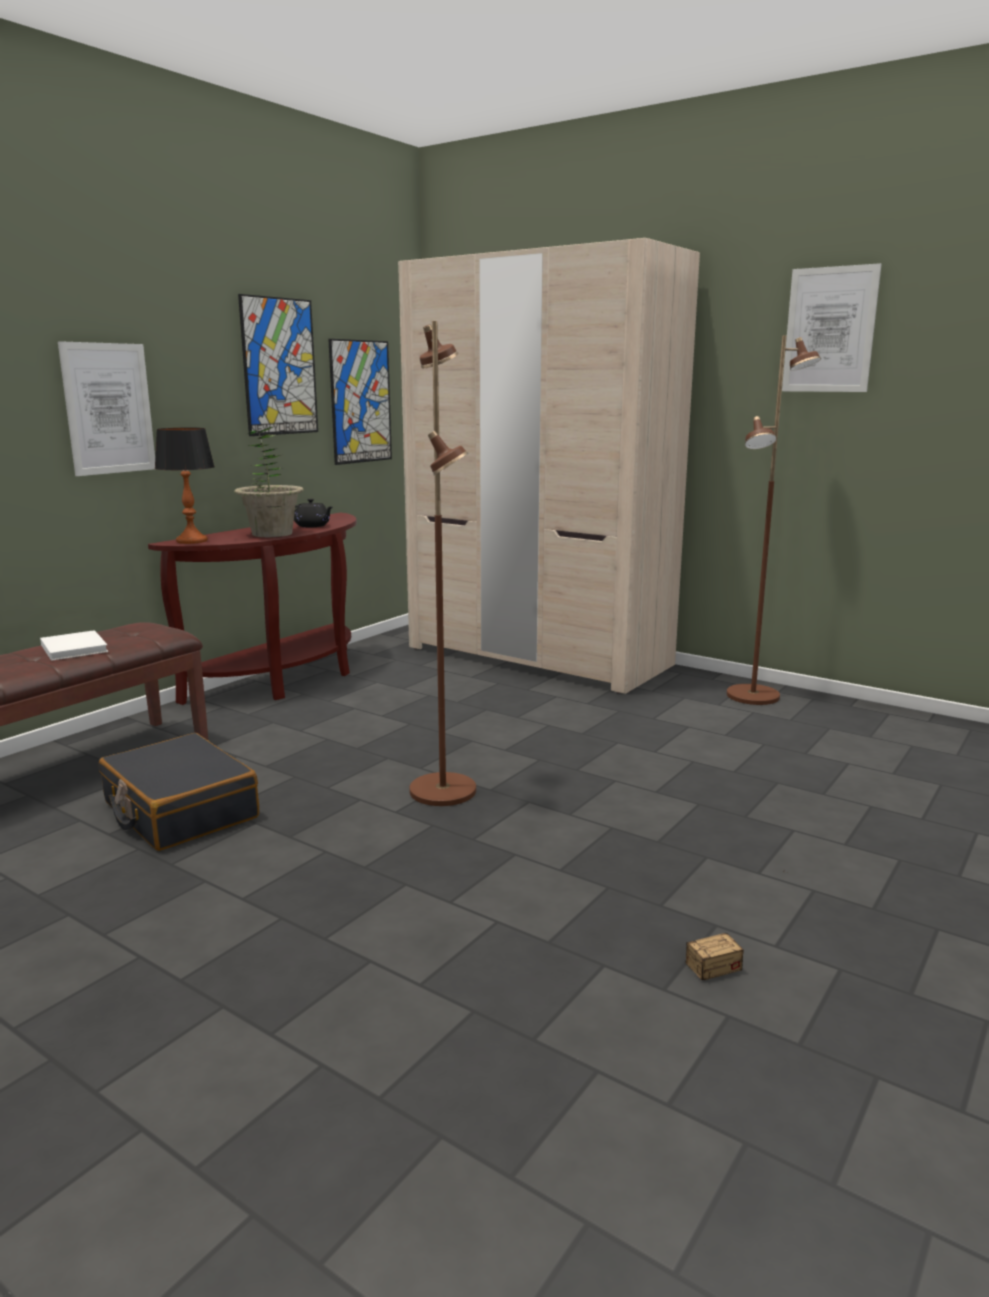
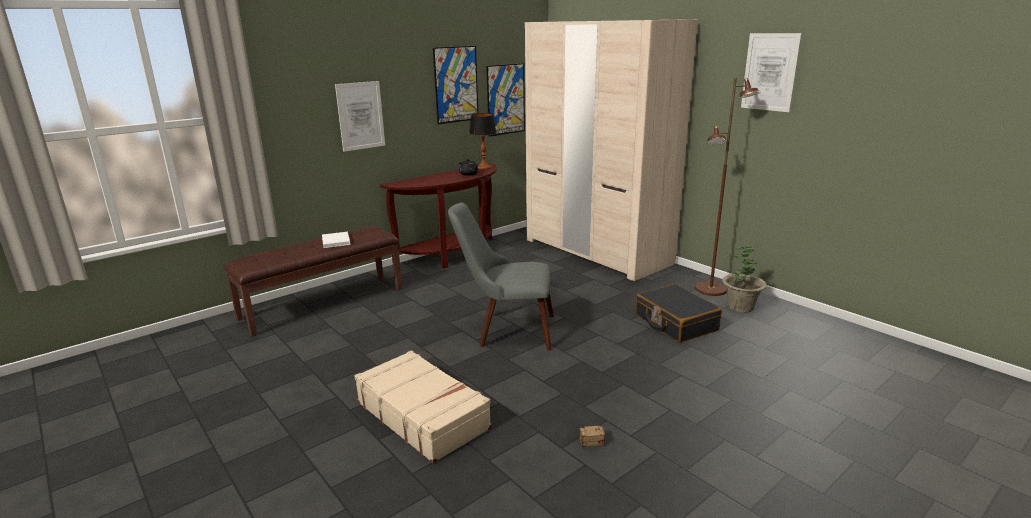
camera: 15 degrees right, 5 degrees up
(180, 810) = (376, 327): black suitcase -> black suitcase (675, 323)
(192, 541) = (402, 183): table lamp -> table lamp (484, 167)
(272, 534) = (444, 180): potted plant -> potted plant (740, 307)
(350, 967) = (423, 415): none -> beige suitcase
(444, 790) = (506, 330): brown floor lamp -> grey chair

